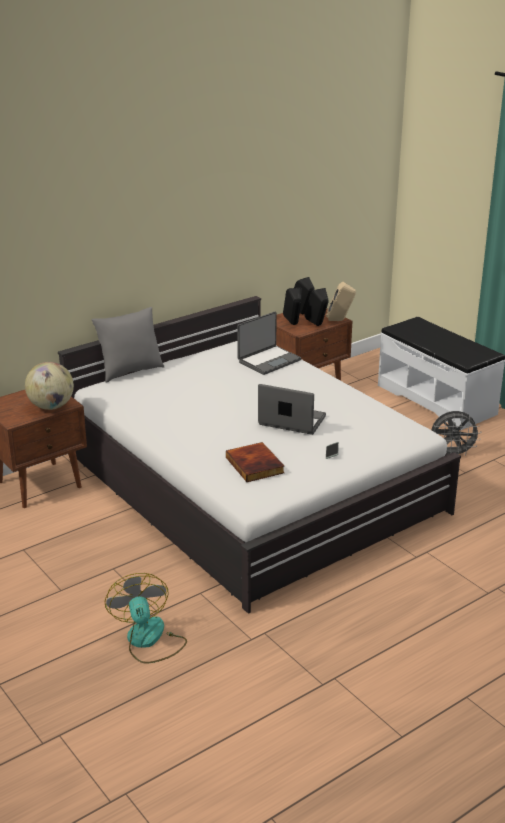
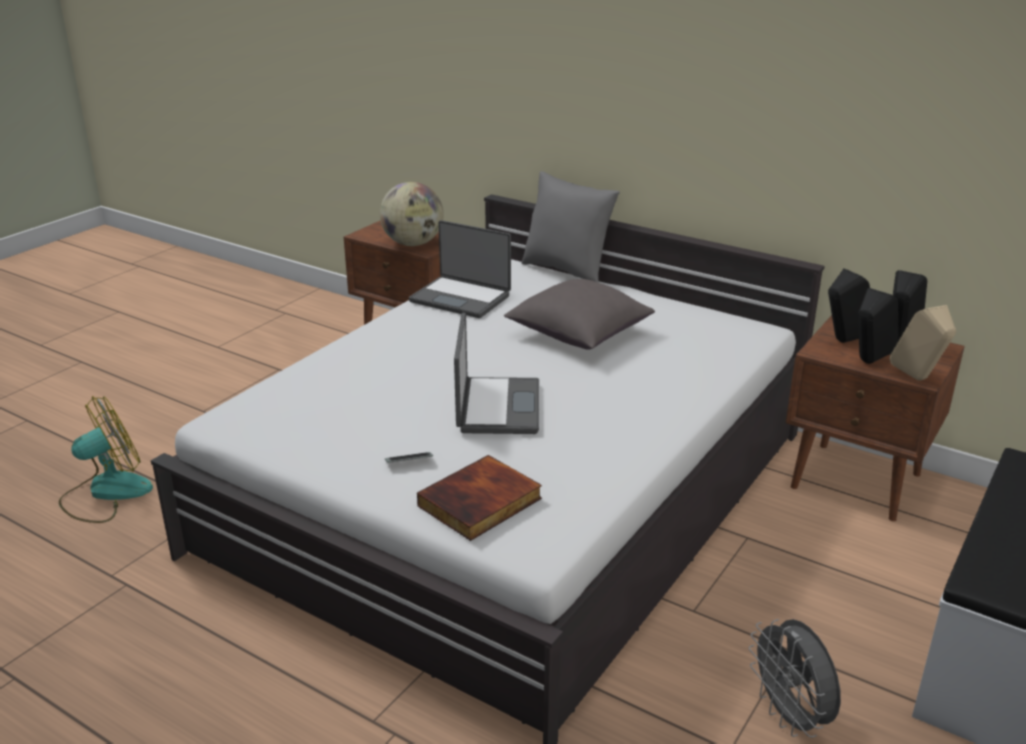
camera: 70 degrees right, 0 degrees up
(222, 385) = (578, 334): none -> grey pillow
(256, 465) = (333, 401): book -> book (480, 503)
(268, 361) = (699, 353): laptop -> laptop (461, 298)

